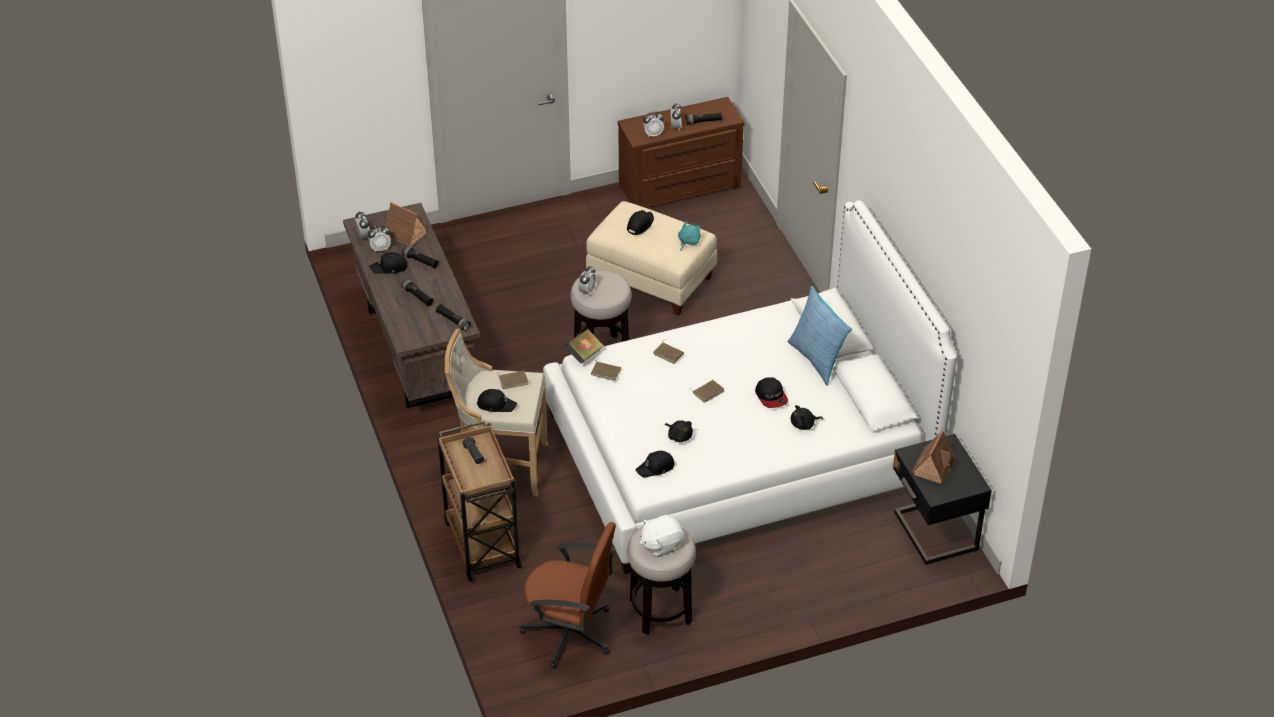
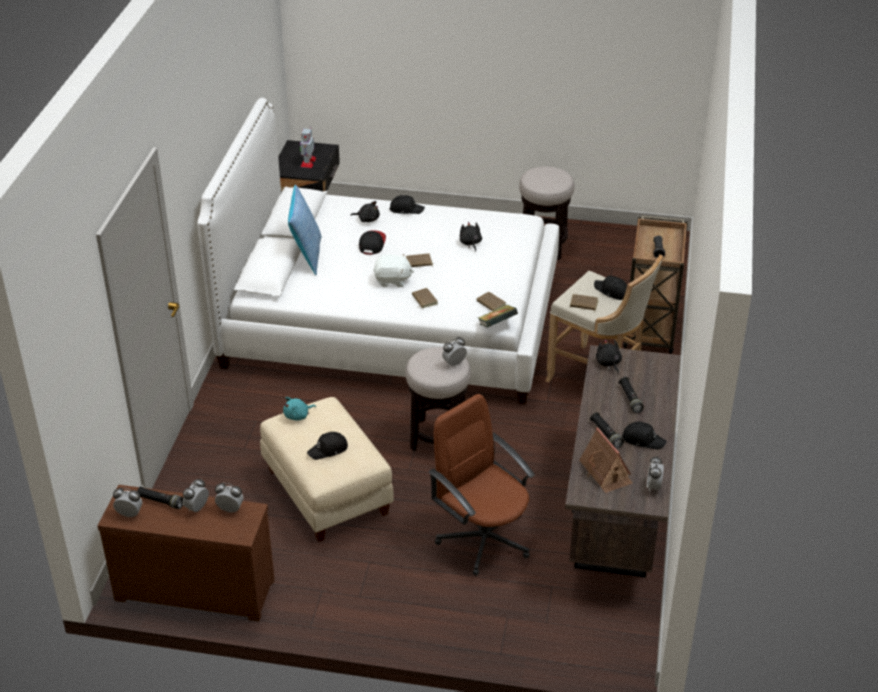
camera: 150 degrees left, 5 degrees down
(380, 248) = (642, 464): alarm clock -> alarm clock (129, 514)
(453, 321) = (608, 363): black flashlight -> black plush toy
(570, 633) = (618, 256): brown office chair -> brown office chair (483, 538)
(656, 468) = (507, 230): black cap -> black cap (406, 209)
(661, 544) = (547, 177): white plush toy -> white plush toy (392, 280)
(933, 466) = (308, 162): toy house -> toy robot

